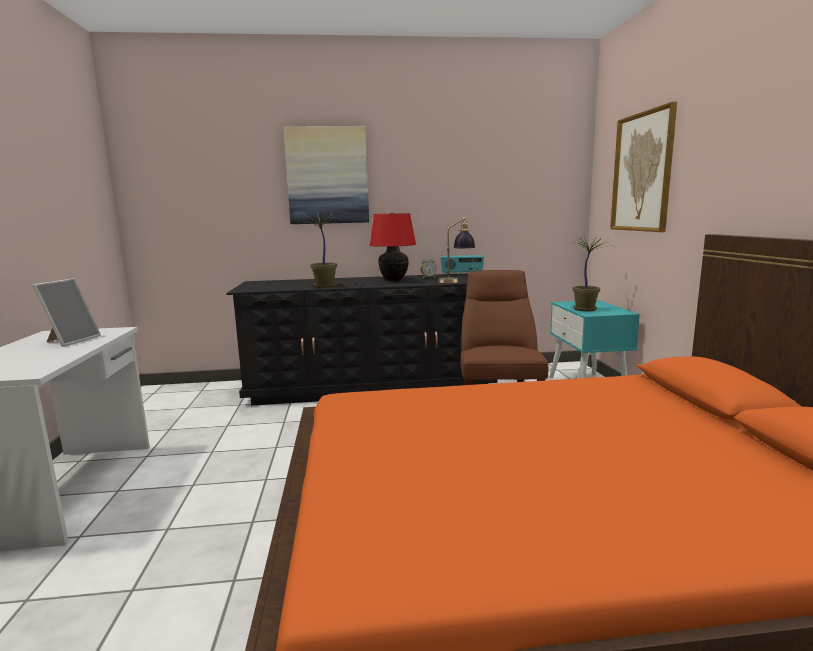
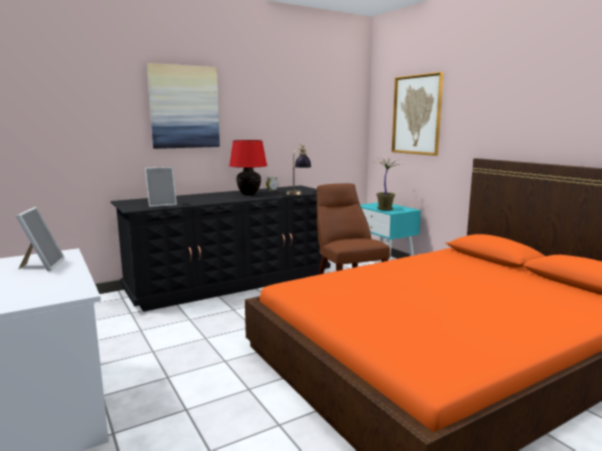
camera: 25 degrees left, 0 degrees up
(279, 287) = (162, 204): none -> picture frame
(324, 286) = (202, 202): potted plant -> none
(461, 274) = (291, 187): radio -> none

